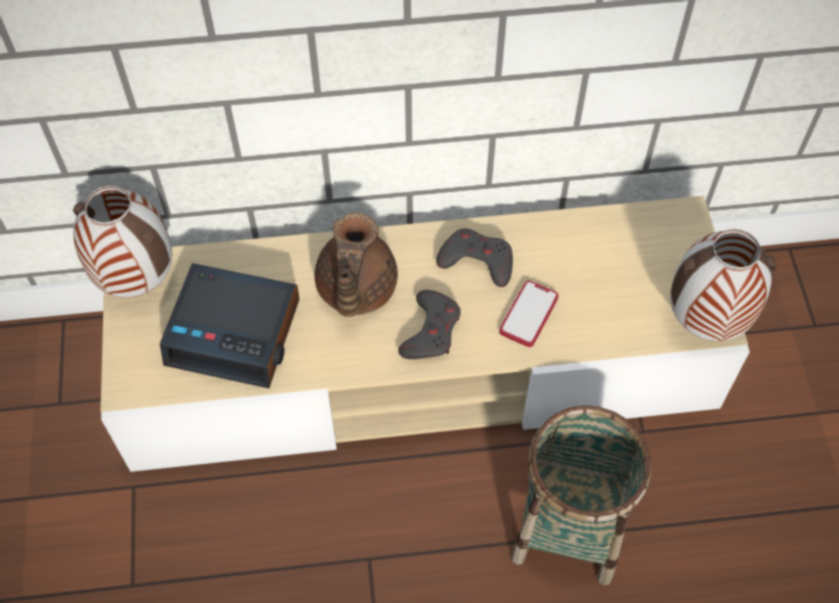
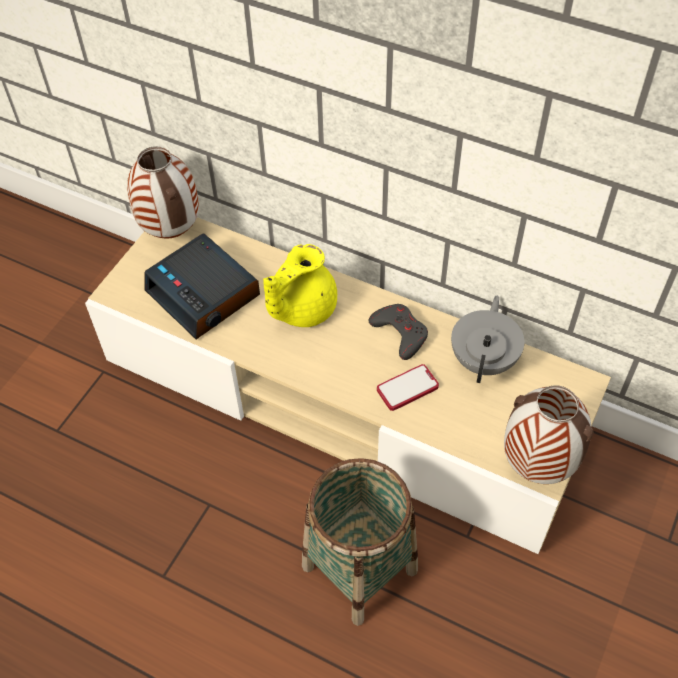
camera: 35 degrees right, 5 degrees down
(355, 290) = (301, 308): brown teapot -> yellow teapot
(431, 330) = (331, 361): grey game controller -> none
(579, 242) = (484, 359): none -> grey teapot

